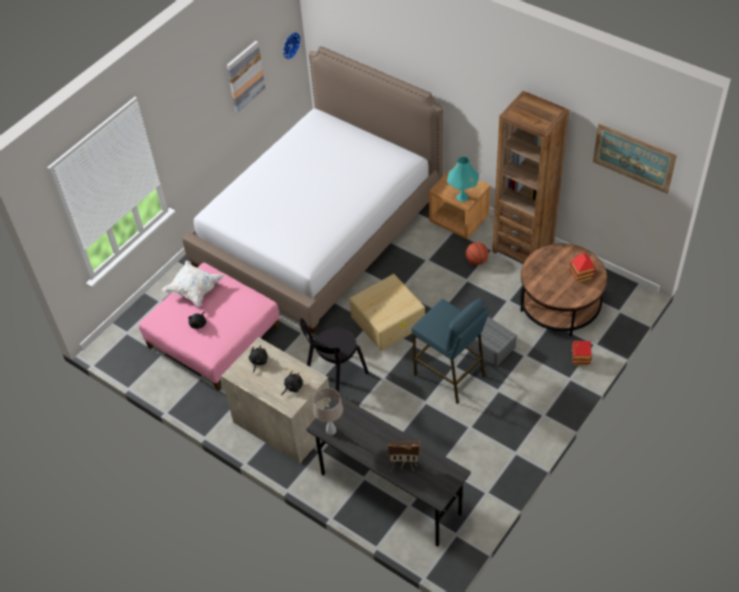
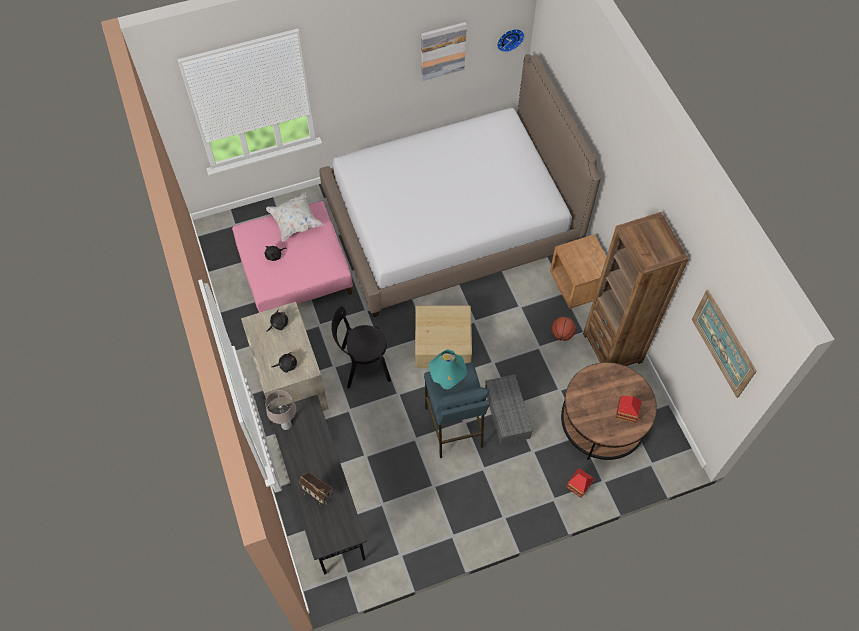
camera: 30 degrees right, 10 degrees up
(462, 197) = (579, 270): turquoise table lamp -> turquoise table lamp (447, 383)

